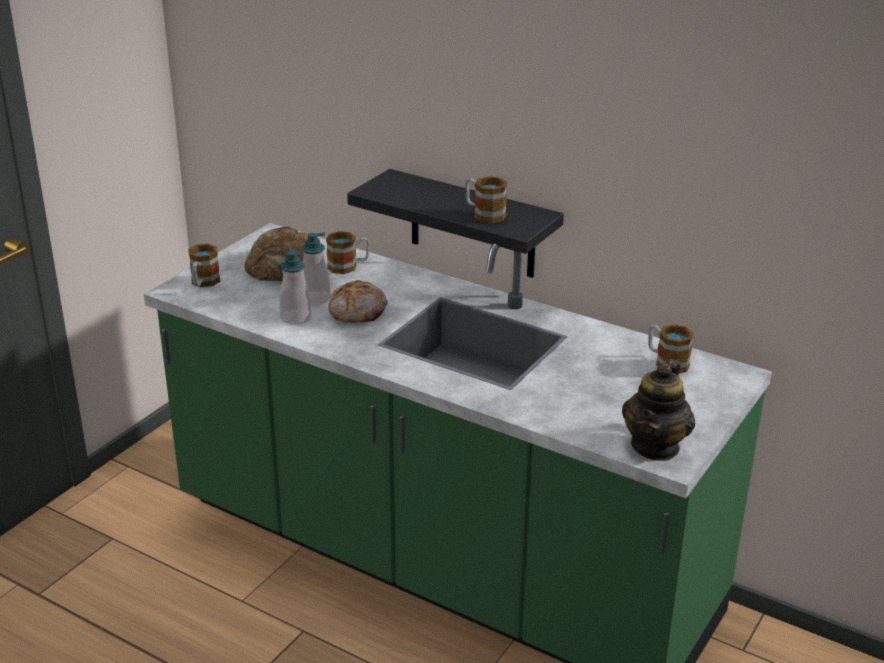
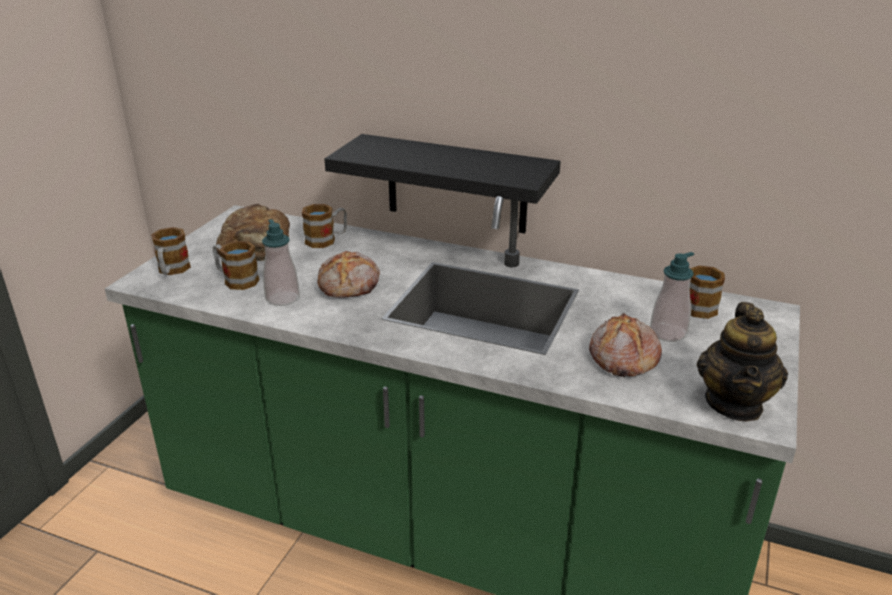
camera: 10 degrees left, 0 degrees up
(315, 299) = (300, 276): soap dispenser -> soap dispenser (668, 333)
(484, 214) = (479, 167): mug -> mug (236, 280)
(577, 399) = (622, 358): none -> bread

